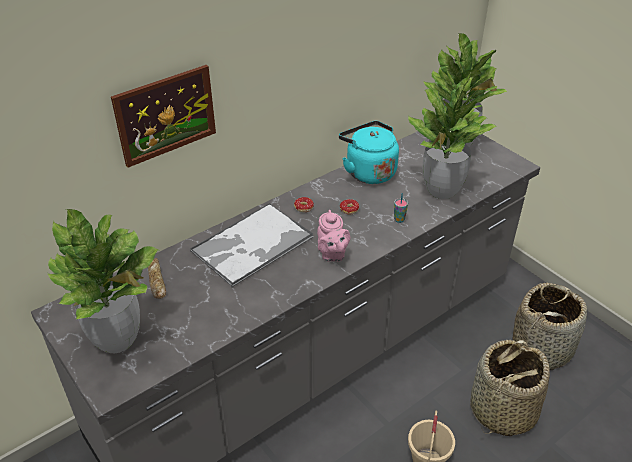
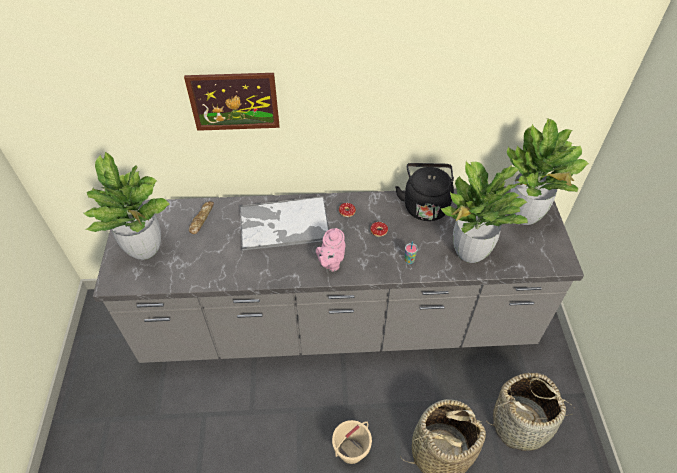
camera: 35 degrees right, 10 degrees up
(368, 171) = (425, 205): turquoise kettle -> black kettle

